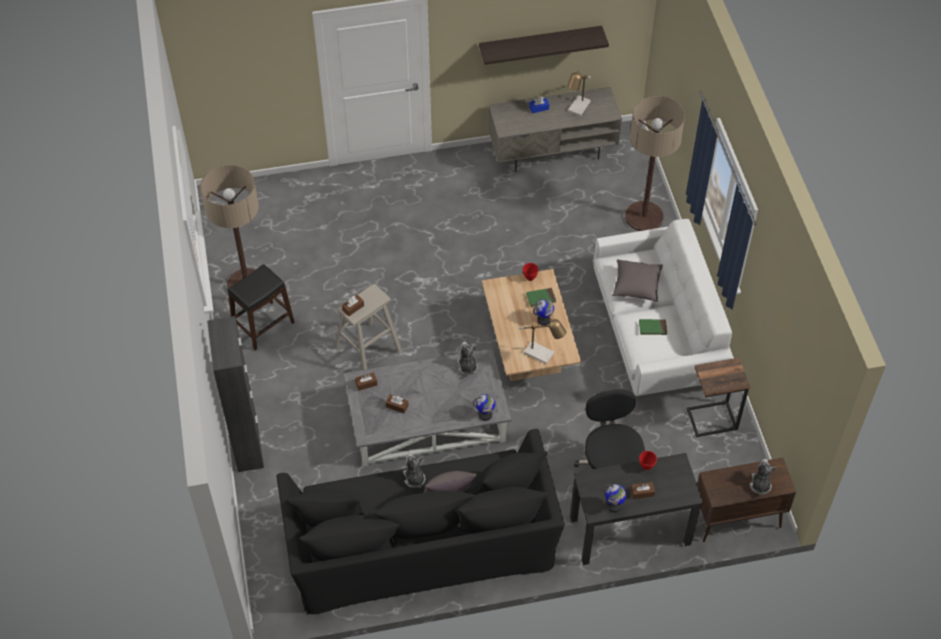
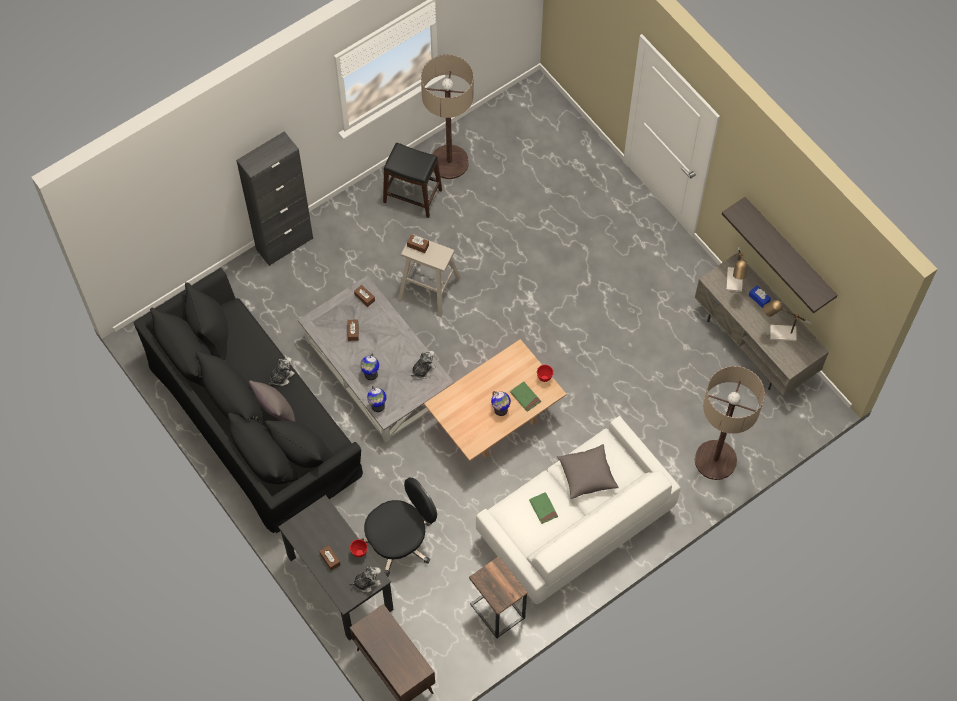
camera: 65 degrees right, 10 degrees up
(542, 354) = (460, 424): table lamp -> table lamp (734, 283)
(614, 506) = (305, 541): globe -> globe (371, 374)
(760, 484) = (393, 661): plush toy -> plush toy (366, 581)

